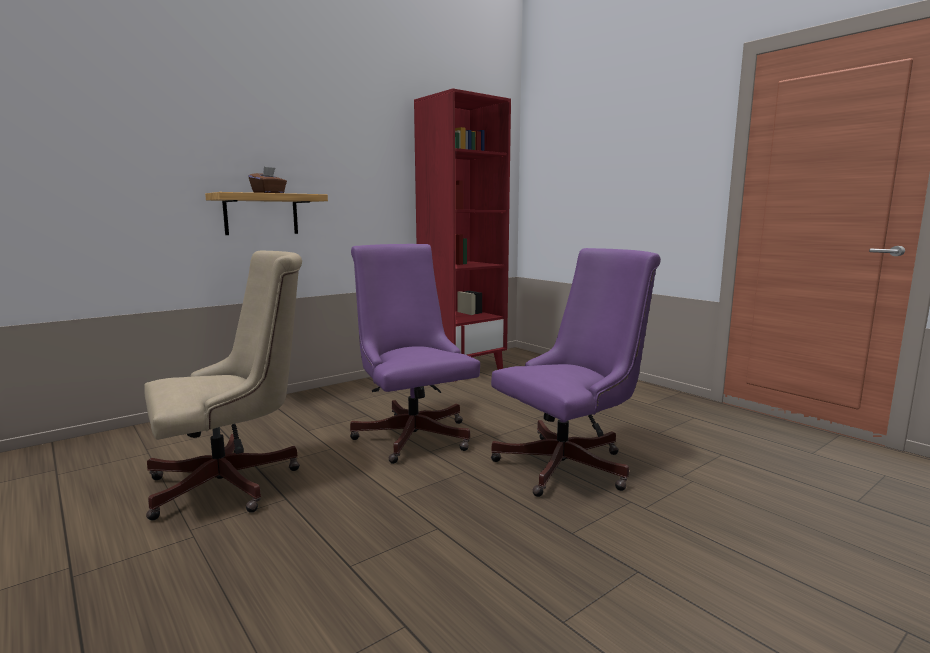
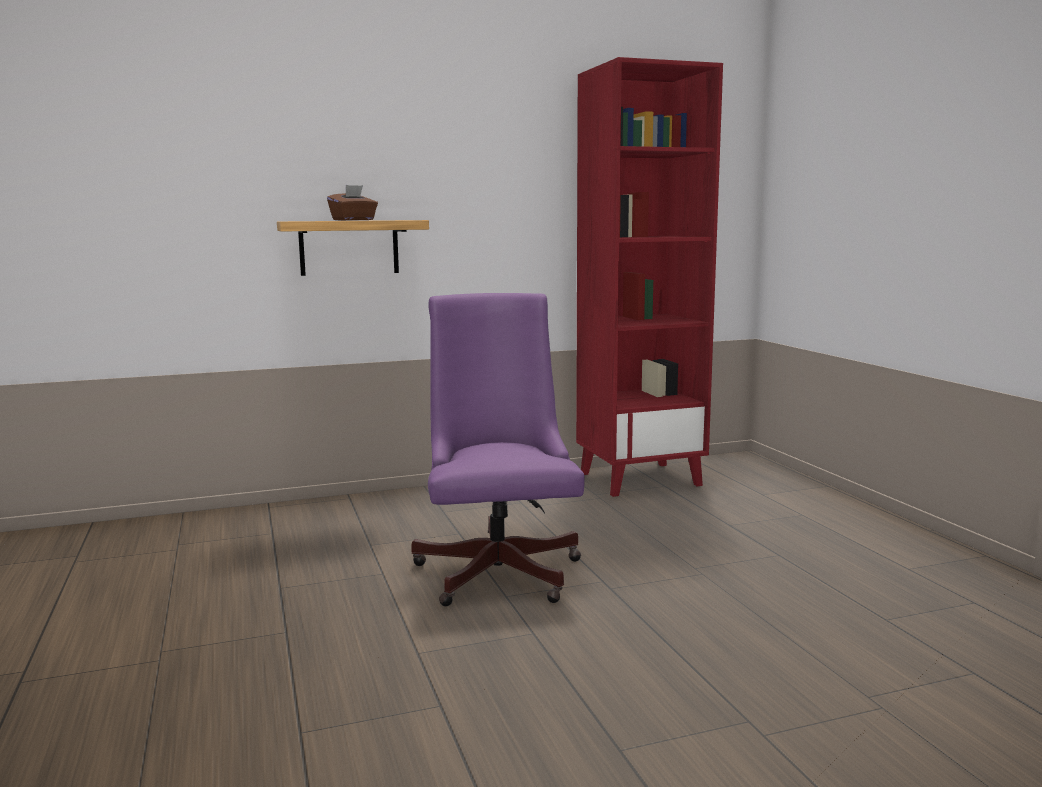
camera: 20 degrees right, 0 degrees up
(234, 483) = (241, 601): beige office chair -> none
(571, 465) = (696, 648): purple office chair -> none

